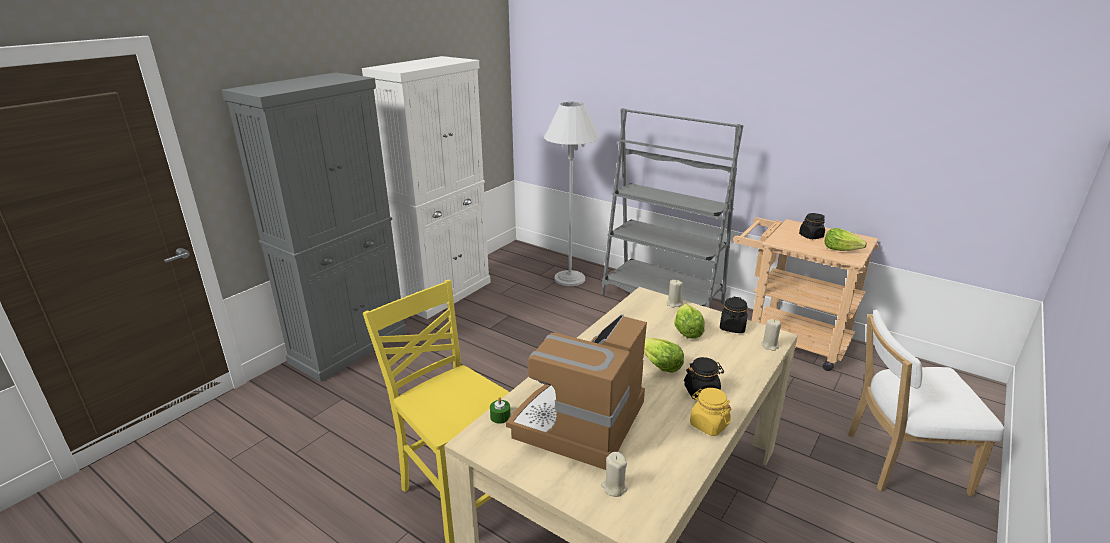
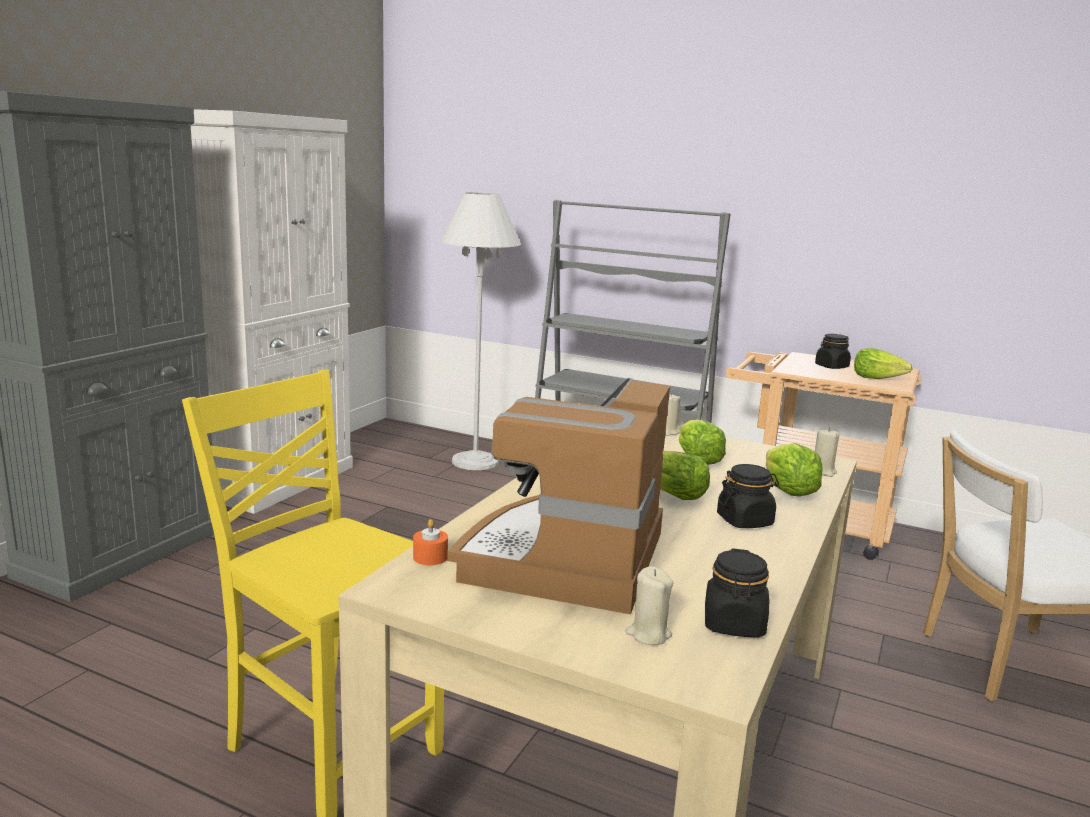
camera: 10 degrees left, 10 degrees down
(500, 416) = (430, 557): green candle -> orange candle
(708, 425) = (770, 556): yellow jar -> none
(732, 327) = (761, 454): black jar -> black jar (734, 624)
(739, 365) = (788, 492): none -> lettuce

